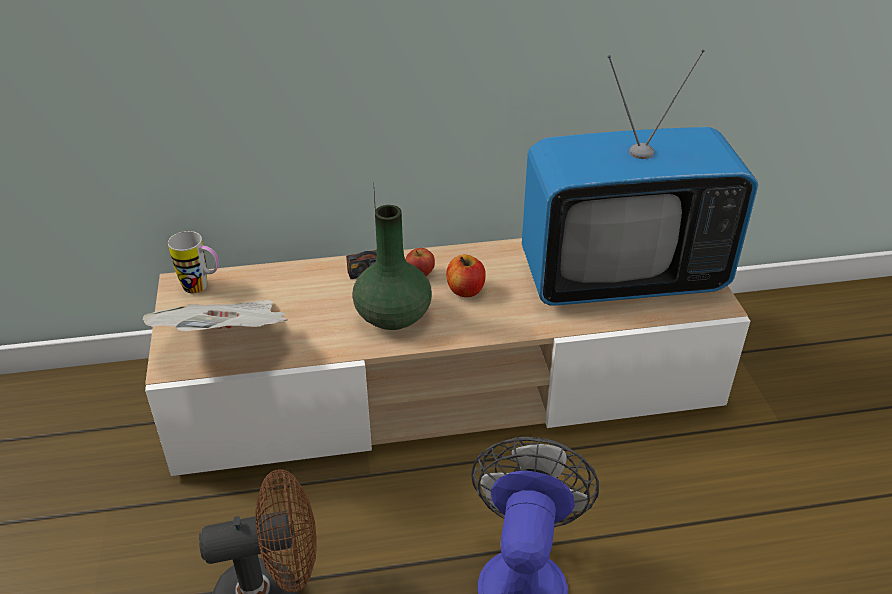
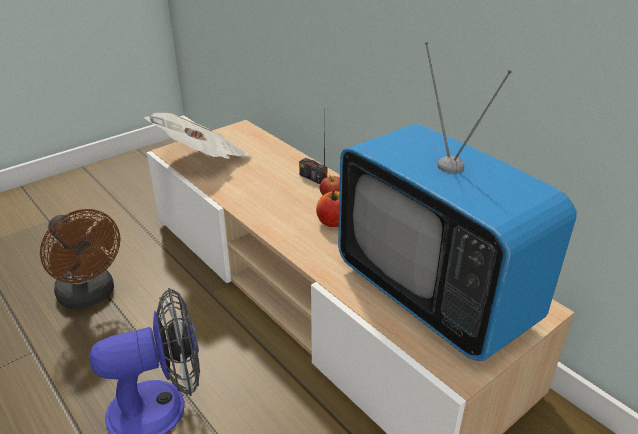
camera: 60 degrees right, 5 degrees down
(202, 288) = (244, 134): mug -> none
(392, 317) = (275, 202): green vase -> none

